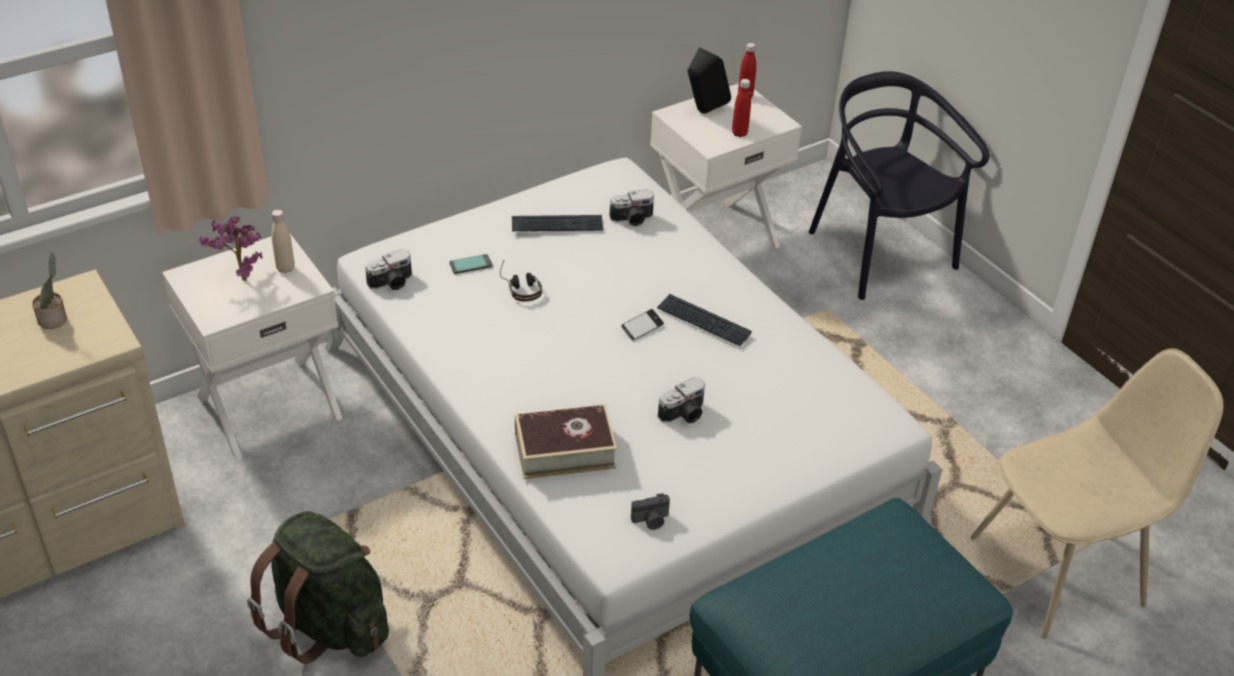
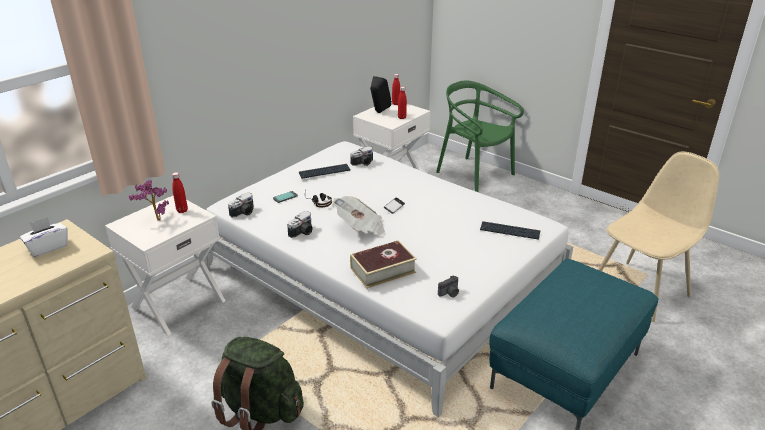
camera: 15 degrees left, 10 degrees down
(54, 319) = (48, 247): potted plant -> white tissue box
(285, 268) = (182, 210): beige bottle -> red bottle
(566, 359) = (361, 228): none -> newspaper
(684, 414) = (438, 241): camera -> camera (302, 232)
(703, 321) = (424, 199): keyboard -> keyboard (509, 231)
(879, 253) = (474, 175): black chair -> green chair

